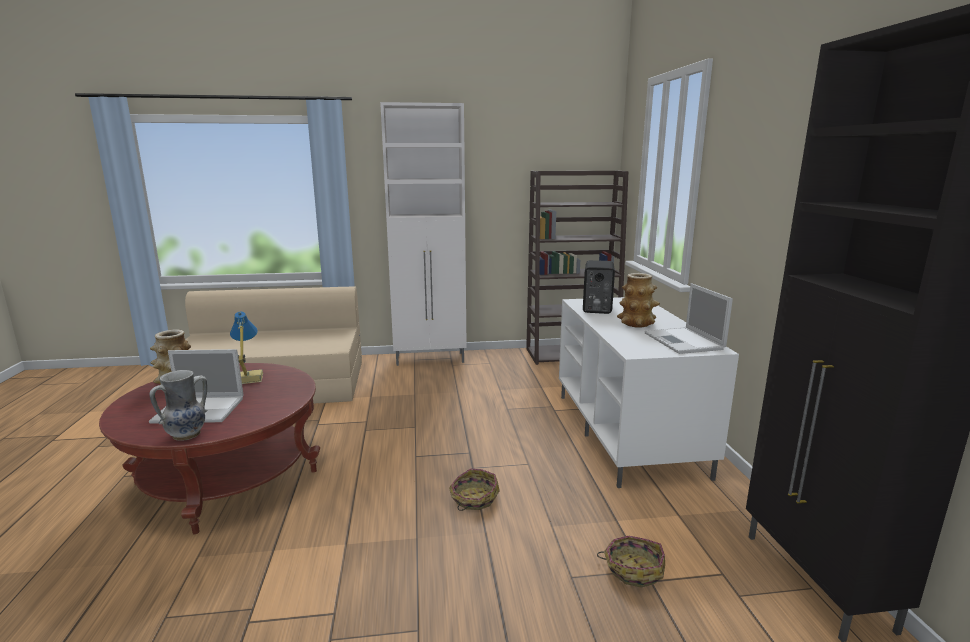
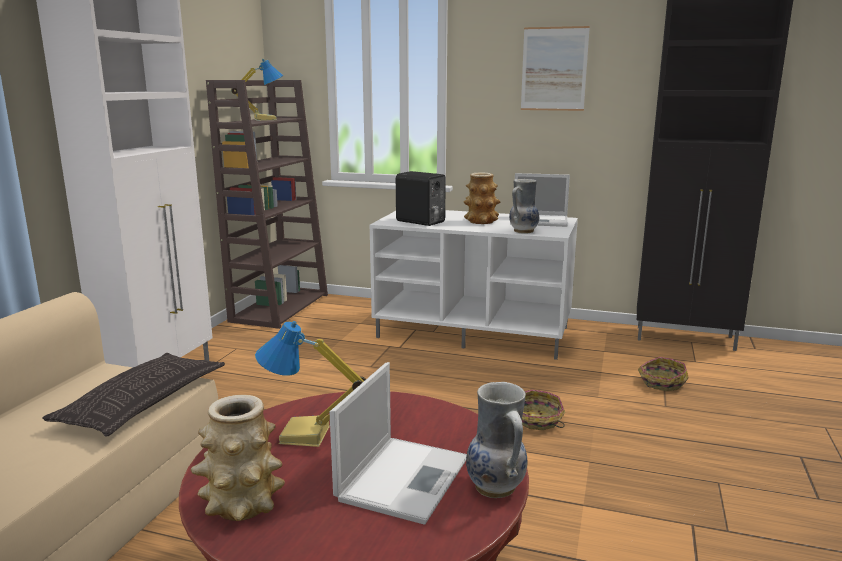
camera: 65 degrees left, 0 degrees up
(312, 347) = (143, 402): none -> pillow
(585, 203) = (265, 119): none -> table lamp
(622, 341) = (523, 231): none -> vase
(769, 166) = (554, 69): none -> picture

